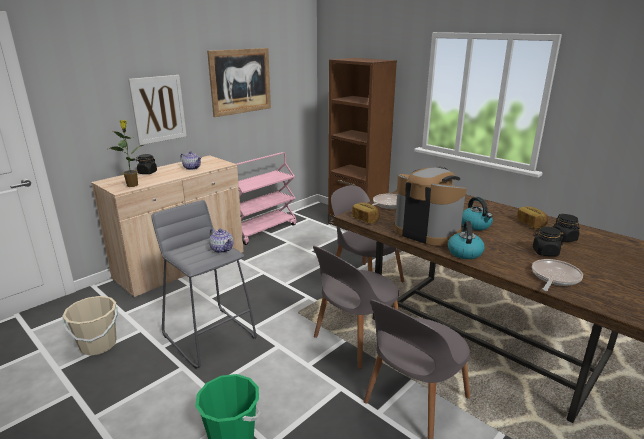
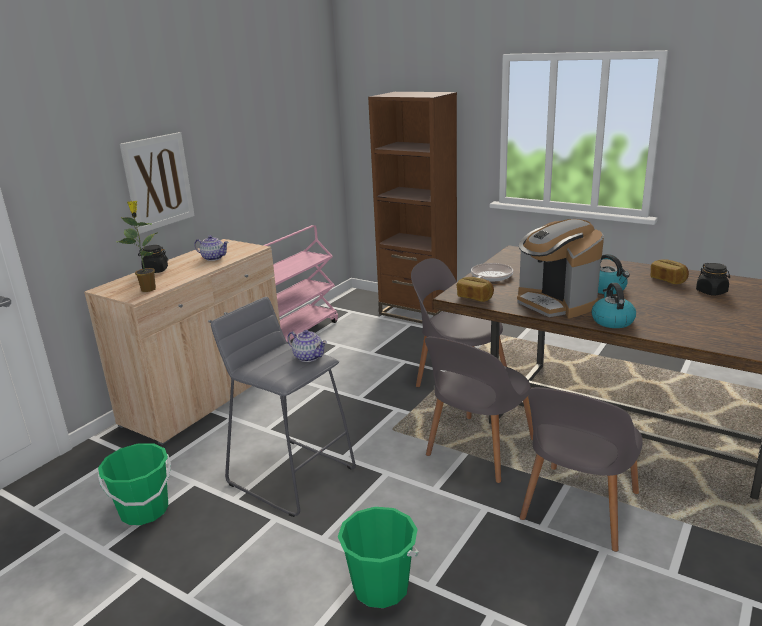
camera: 10 degrees left, 0 degrees up
(98, 345) = (144, 511): beige bucket -> green bucket
(240, 81) = (253, 134): picture -> none
(426, 231) = (555, 303): coffee machine -> coffee machine turned 150 degrees counterclockwise
(545, 252) = (699, 309): black jar -> none
(554, 277) = (723, 335): frying pan -> none

